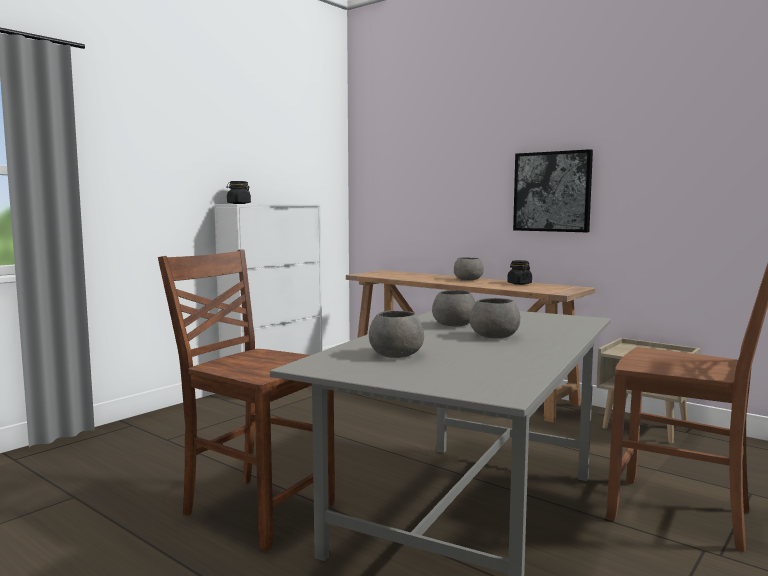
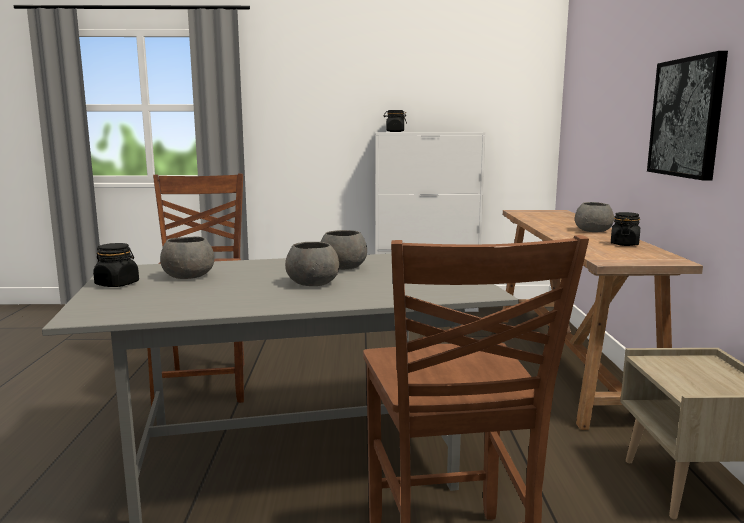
camera: 50 degrees right, 5 degrees up
(381, 374) = (117, 284): none -> black jar

